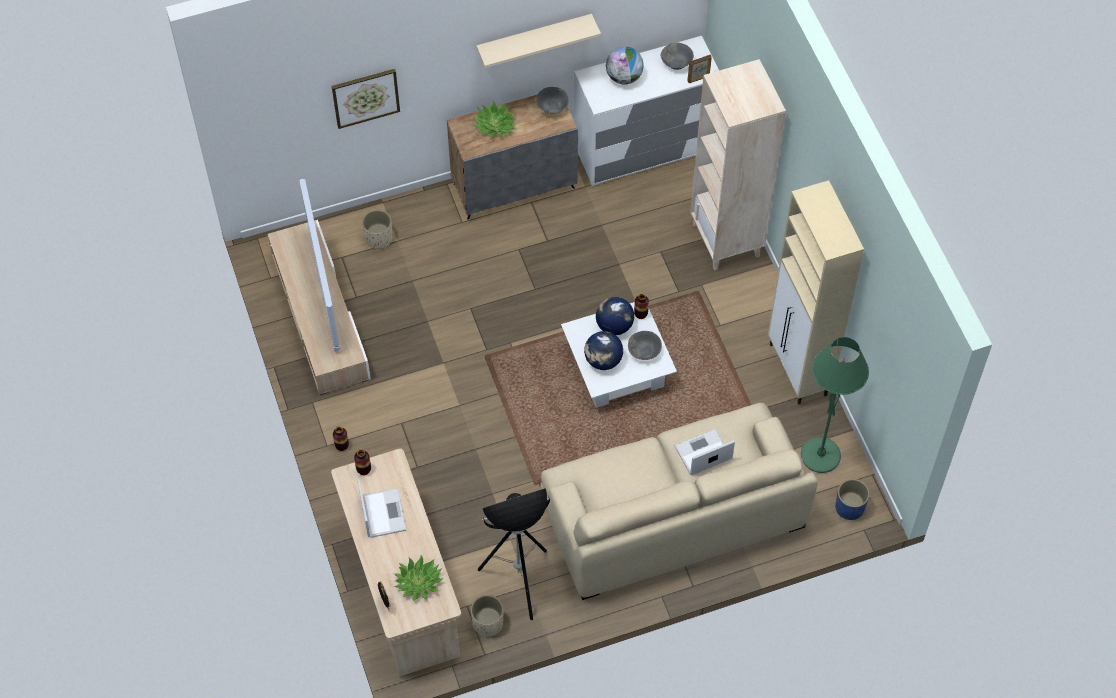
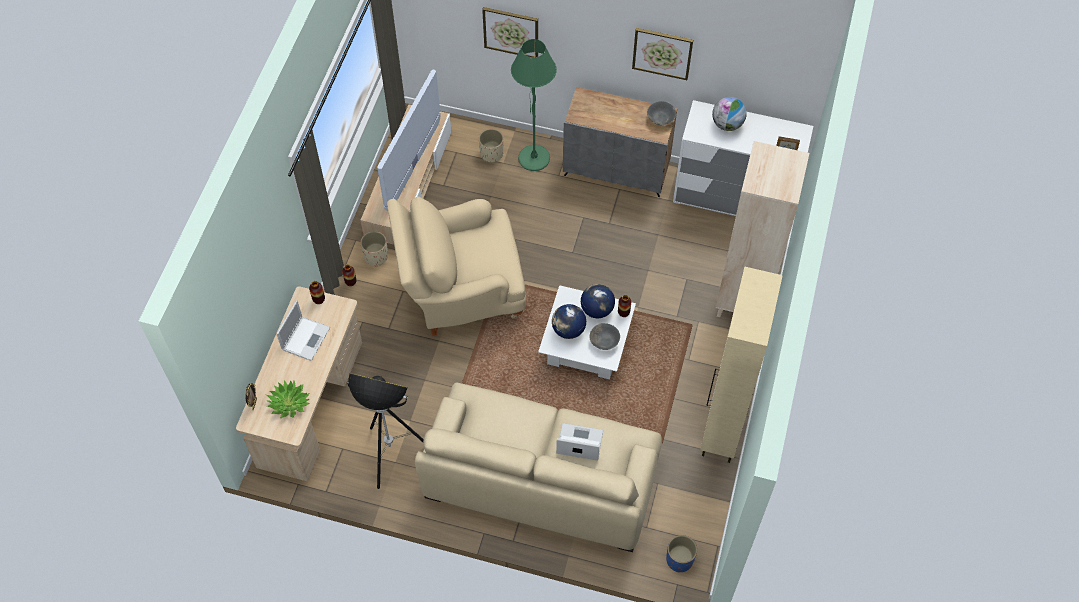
camera: 35 degrees right, 0 degrees up
(457, 389) = (460, 290): none -> beige armchair
(487, 623) = (346, 470): beige planter -> beige planter (376, 256)
(494, 125) = (607, 109): potted plant -> none
(534, 39) = (662, 53): beige shelf -> picture
(677, 62) = (777, 135): grey bowl -> none
(820, 455) = (688, 505): green floor lamp -> green floor lamp (534, 158)

